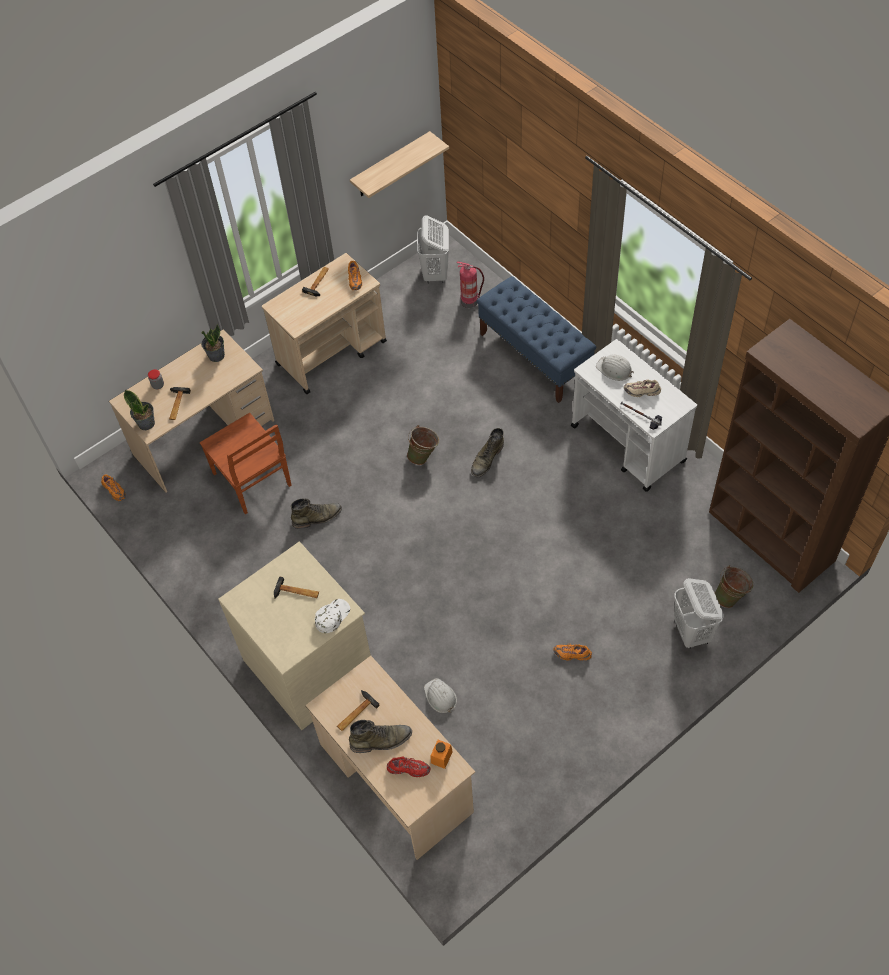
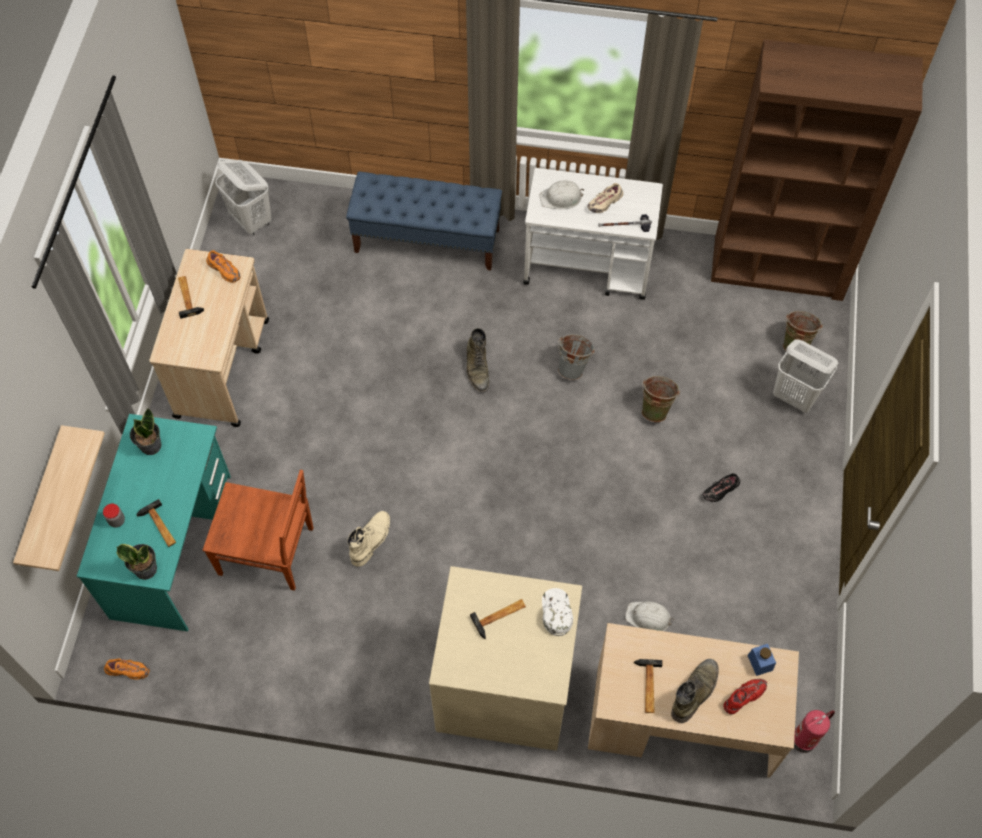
camera: 45 degrees left, 5 degrees up
(204, 438) = (172, 546): beige desk -> turquoise desk
(317, 517) = (371, 540): green boot -> beige boot
(391, 165) = (172, 124): shelf -> shelf (43, 501)
(424, 456) = (416, 406): green bucket -> green bucket (656, 408)
(441, 757) = (760, 663): orange jar -> blue jar
(470, 301) = (313, 226): fire extinguisher -> fire extinguisher (804, 739)
(552, 502) = (574, 367): none -> grey bucket
(572, 654) = (720, 490): orange shoe -> black shoe

